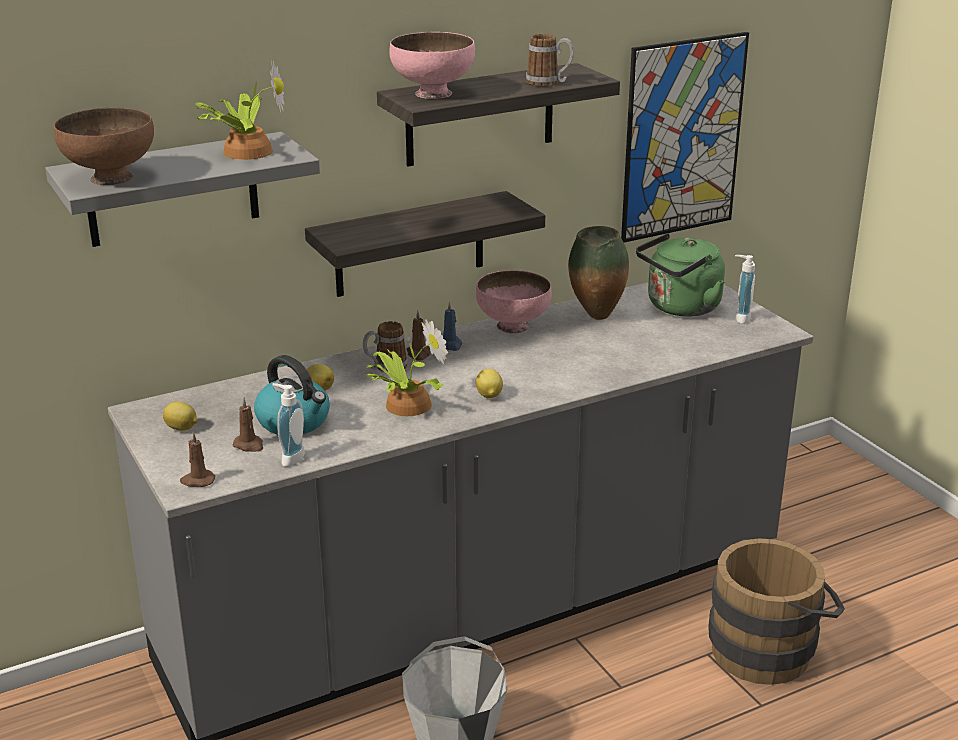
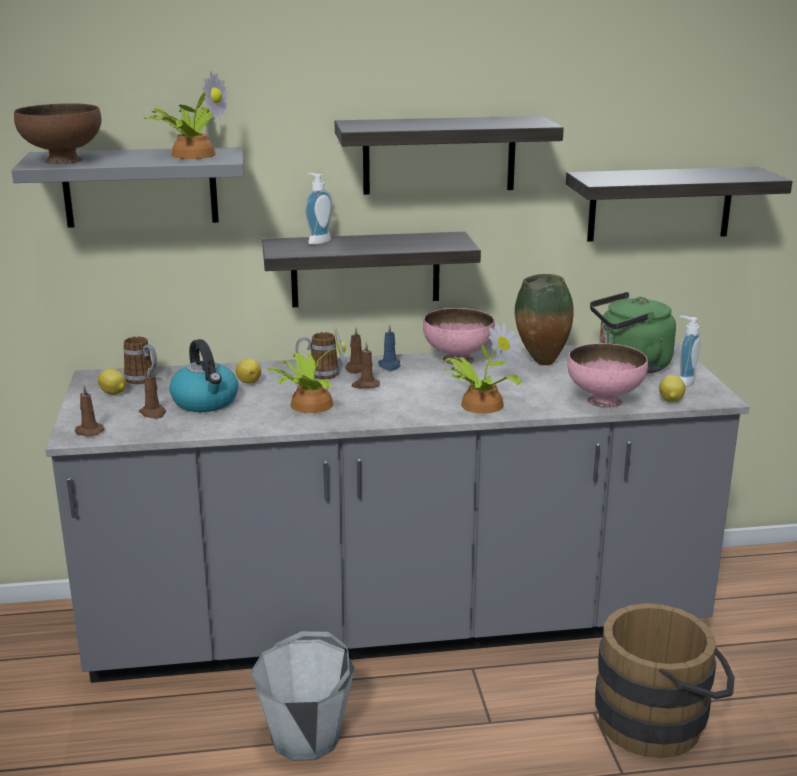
camera: 20 degrees right, 5 degrees down
(289, 457) = (176, 427): soap dispenser -> soap dispenser (317, 241)
(433, 93) = (379, 123): pink bowl -> pink bowl (604, 401)
(444, 372) = (365, 385): none -> brown candle
(489, 396) = (388, 408): lemon -> lemon (670, 400)
(549, 83) = (493, 124): mug -> mug (143, 380)
(573, 376) = (479, 405): none -> potted plant
(683, 138) = (660, 204): picture -> shelf

